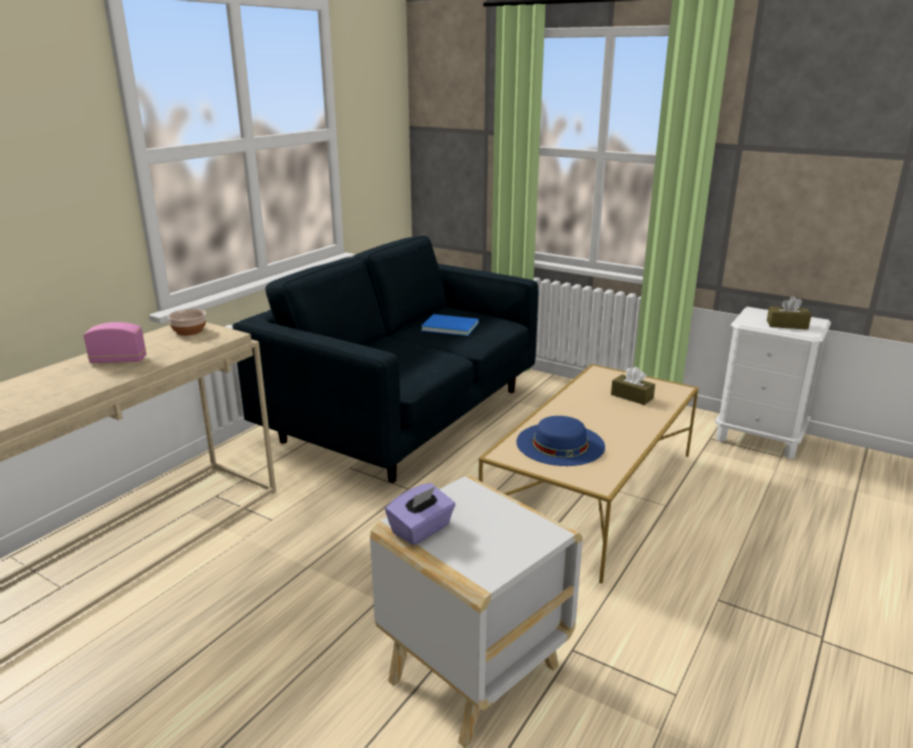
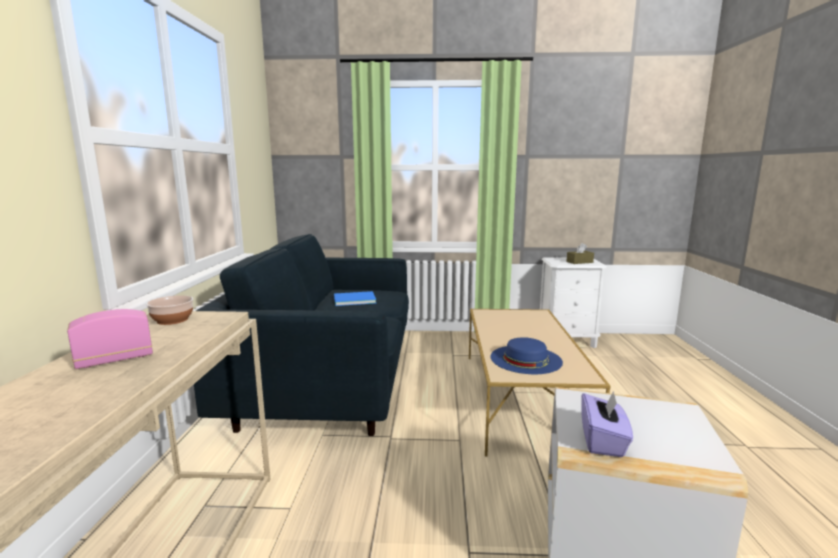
camera: 30 degrees left, 10 degrees down
(632, 396) = (522, 321): brown tissue box -> none

